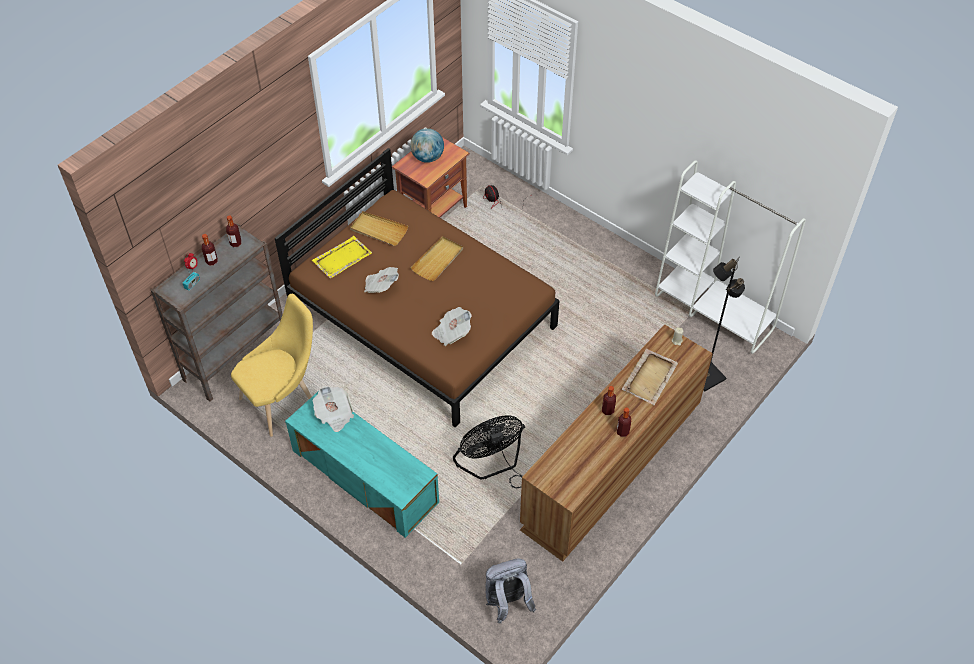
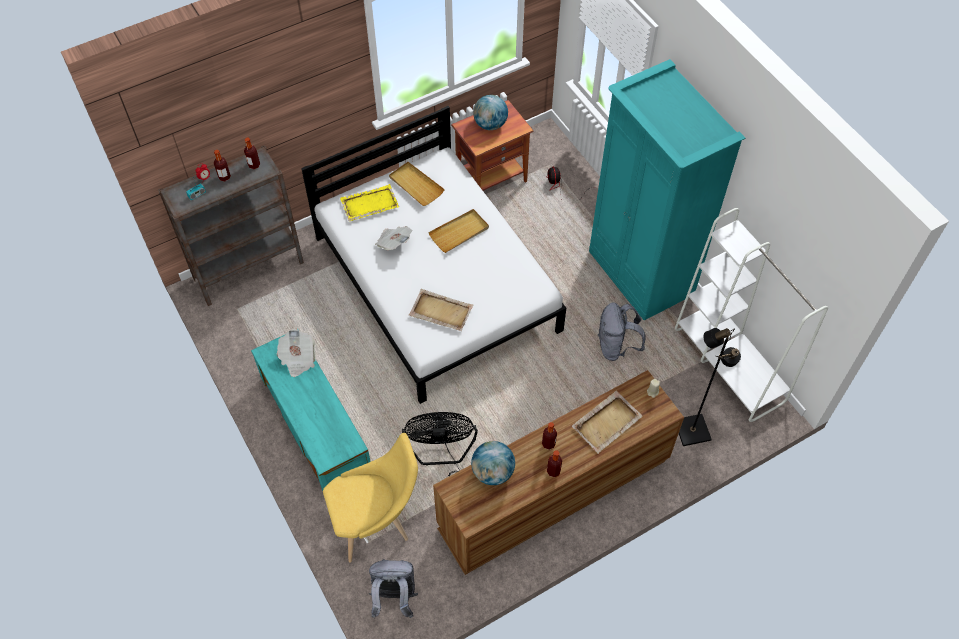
camera: 20 degrees right, 5 degrees up
(283, 400) = (273, 325): yellow chair -> yellow chair (376, 521)
(423, 318) = (436, 283): brown bed -> white bed
(452, 332) = (440, 311): newspaper -> beige tray
(570, 449) = (492, 472): none -> globe
(603, 257) = (640, 273): none -> turquoise wardrobe
(610, 325) = (616, 347): none -> grey backpack

